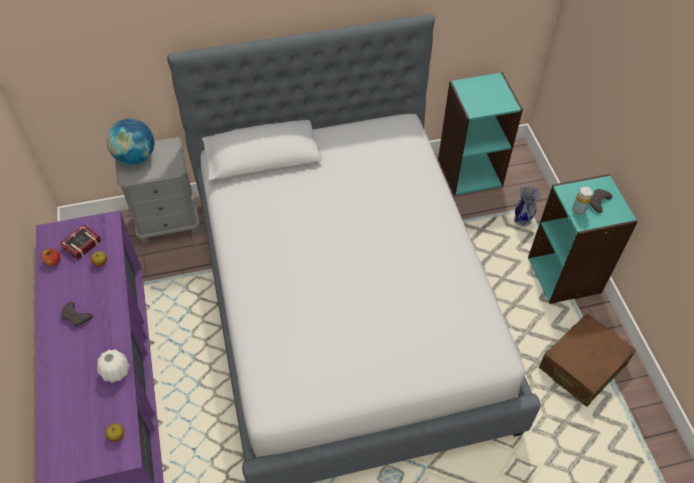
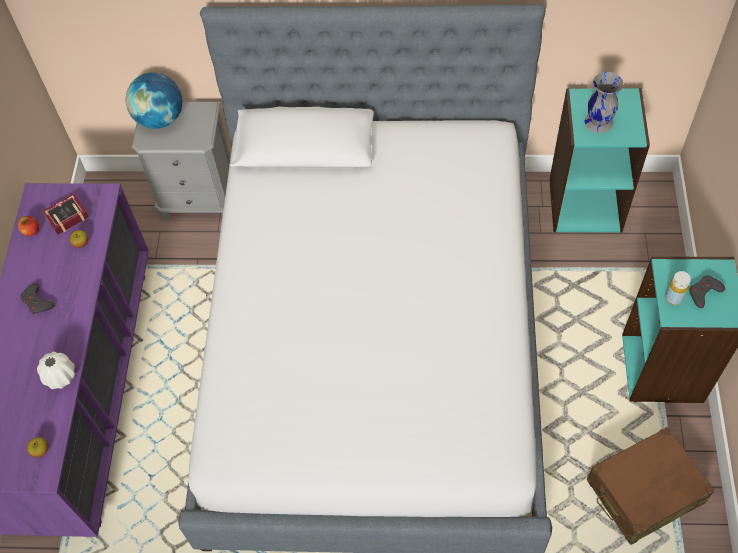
camera: 20 degrees right, 5 degrees up
(522, 220) = (632, 283): grey vase -> grey vase (598, 121)

